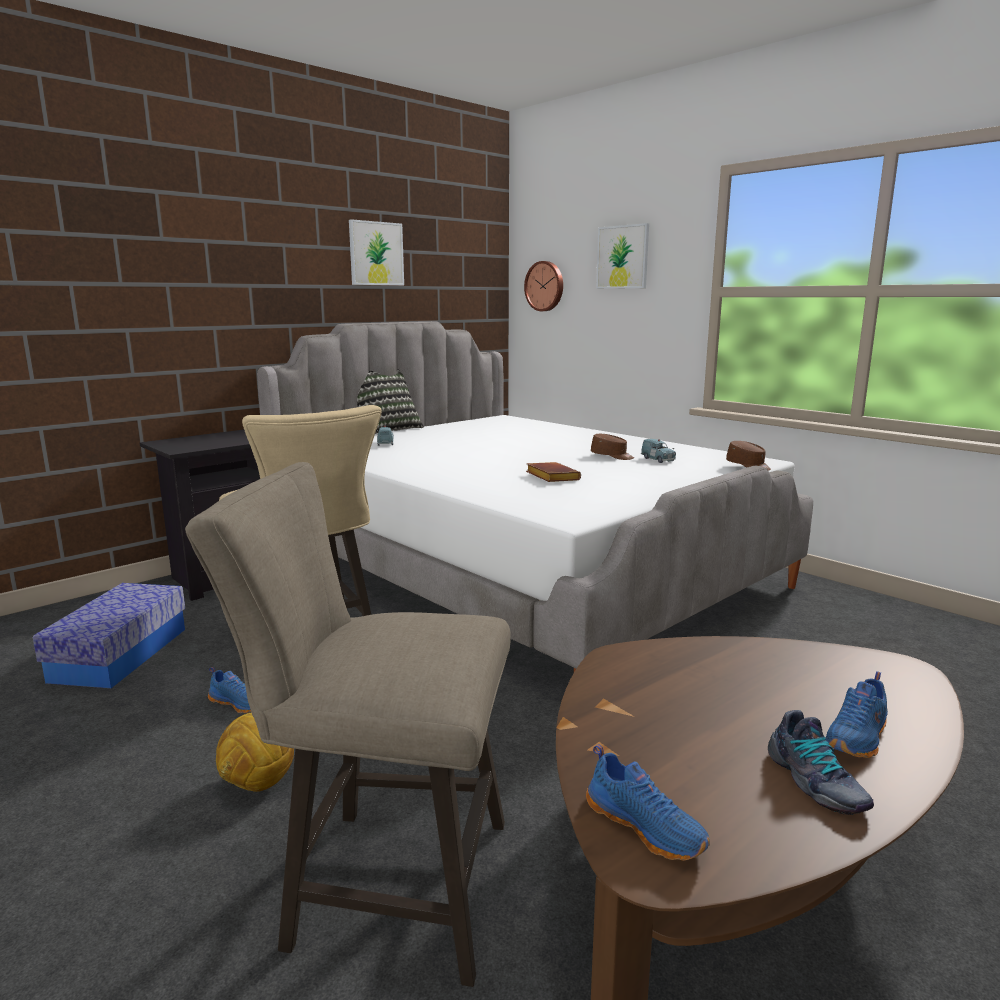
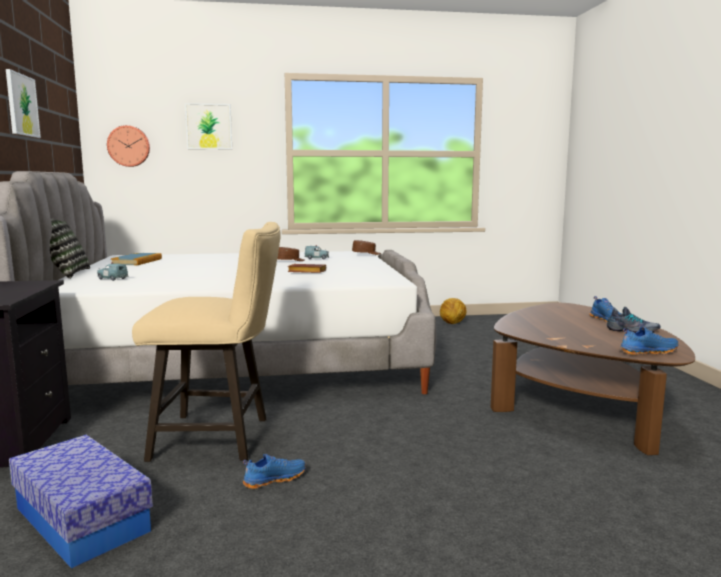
camera: 55 degrees left, 5 degrees down
(259, 784) = (395, 489): football -> football (452, 323)
(383, 883) = (526, 473): beige stool -> none
(485, 427) = (137, 261): none -> book

